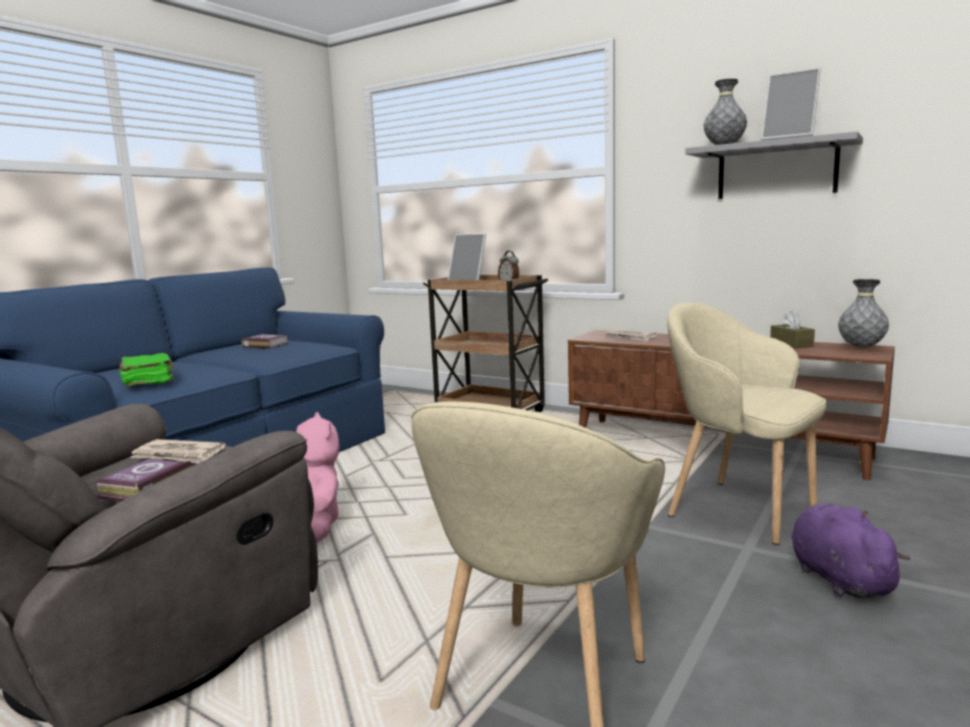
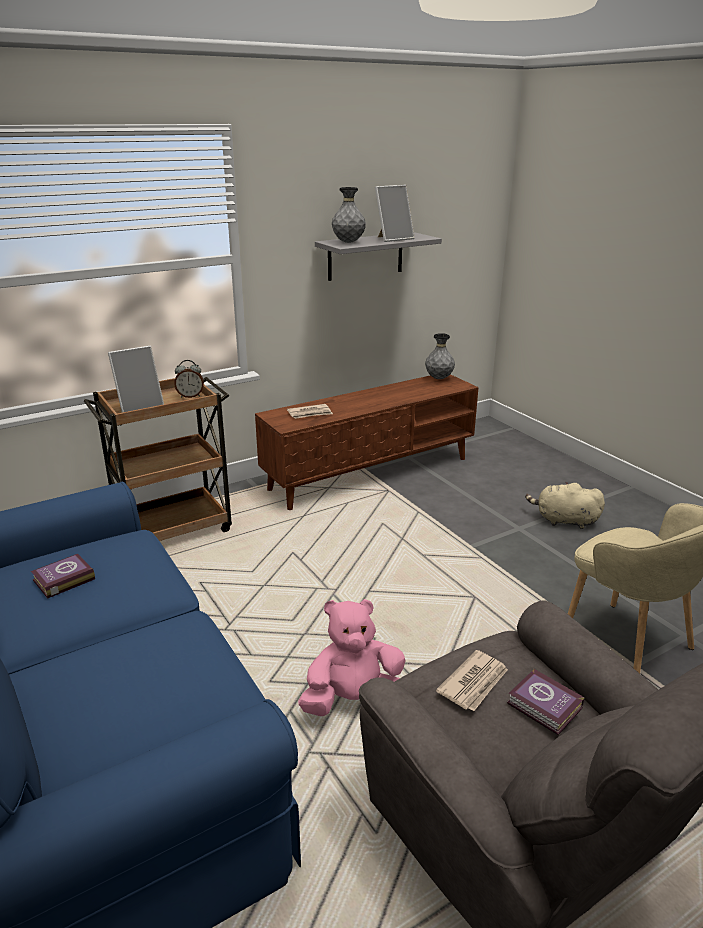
camera: 65 degrees left, 15 degrees up
(149, 381) = (195, 685): green book -> none
(737, 509) = (471, 510): beige armchair -> none
(791, 344) = (406, 387): brown tissue box -> none
(837, 578) = (563, 520): purple plush toy -> beige plush toy

